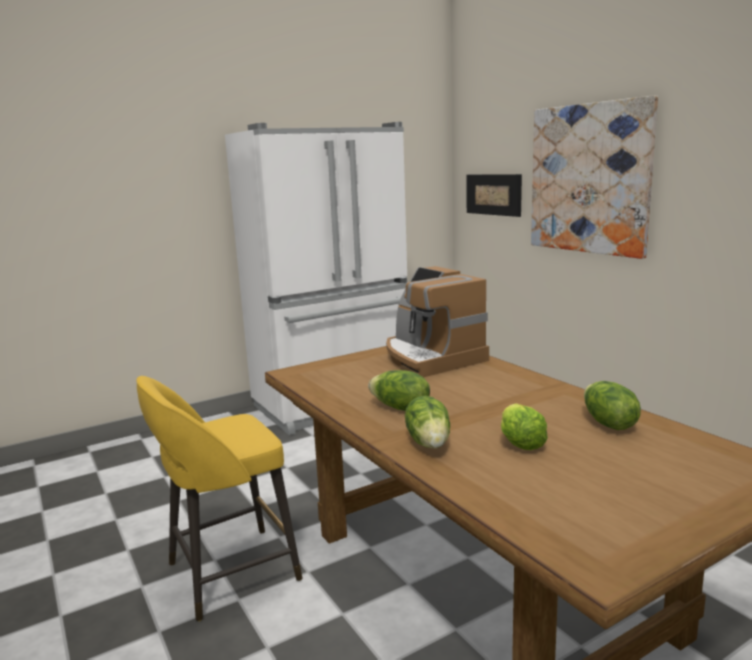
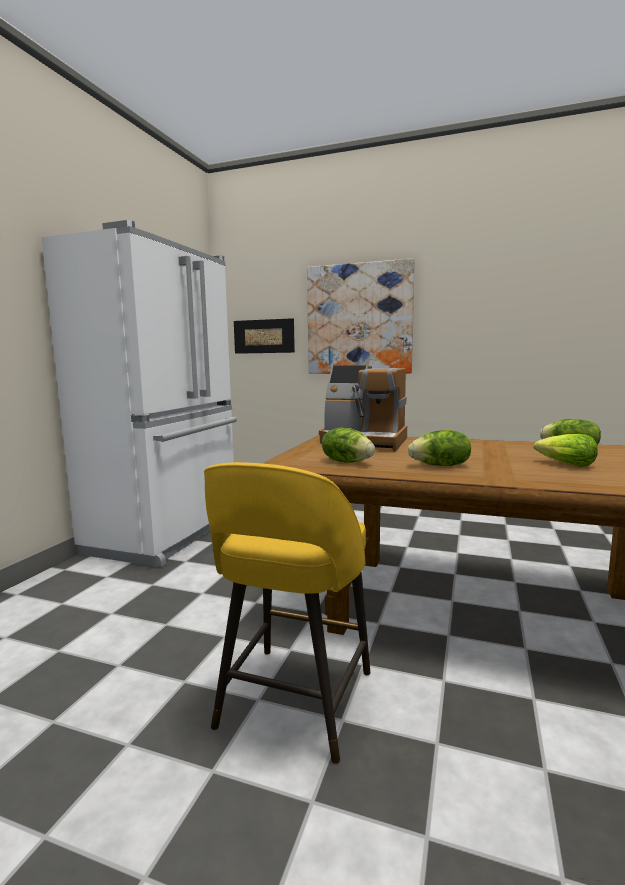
camera: 40 degrees left, 5 degrees down
(429, 442) = (525, 476): lettuce -> lettuce (347, 462)

